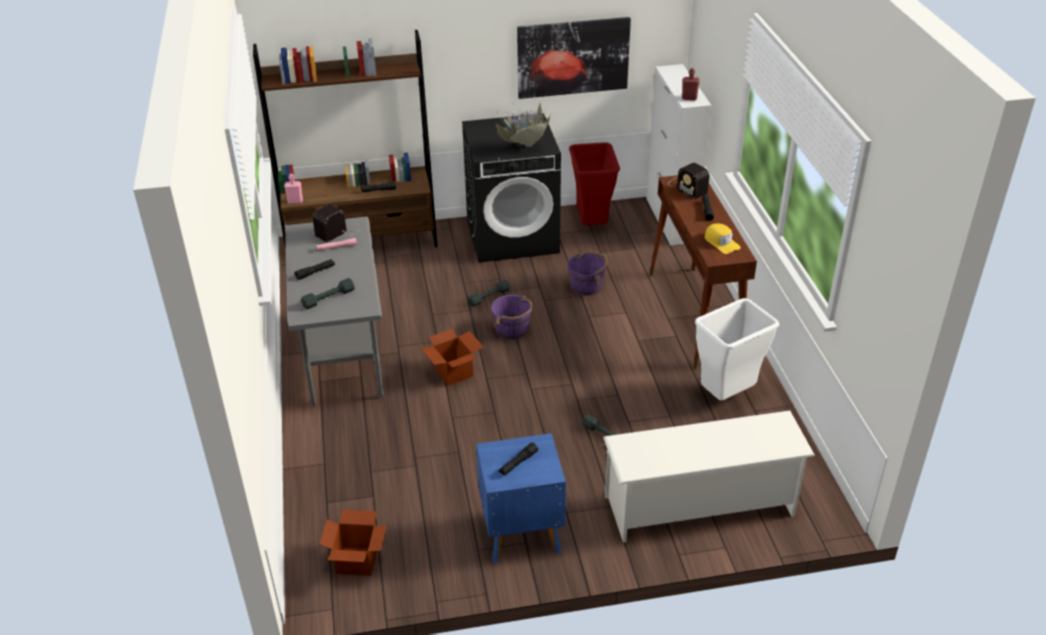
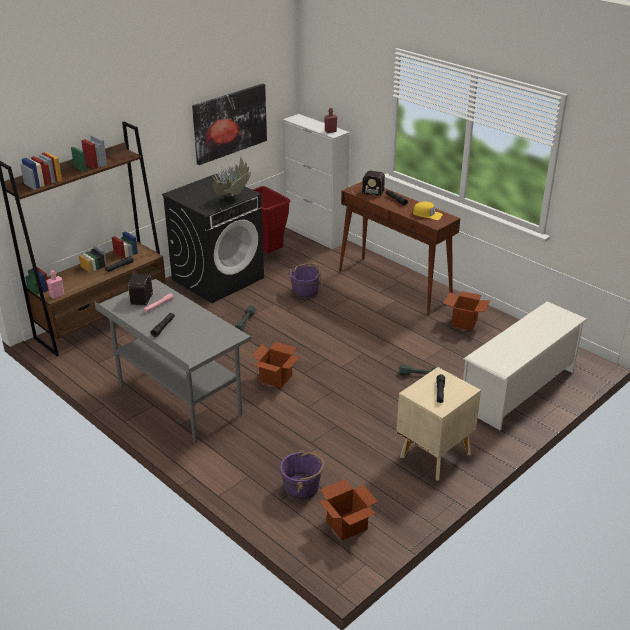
camera: 35 degrees left, 5 degrees down
(328, 298) = (196, 339): grey dumbbell -> none
(512, 330) = (286, 336): purple bucket -> purple bucket (302, 488)
(520, 533) = (433, 455): blue nightstand -> beige nightstand
(726, 396) = (464, 323): white trash can -> cardboard box

